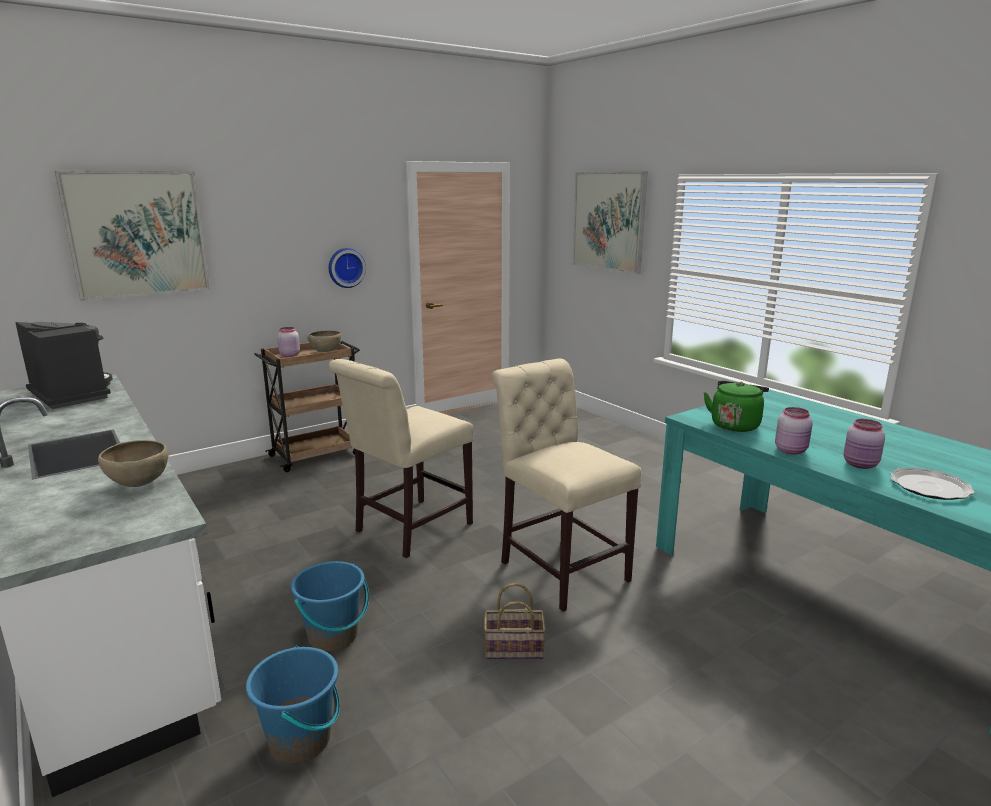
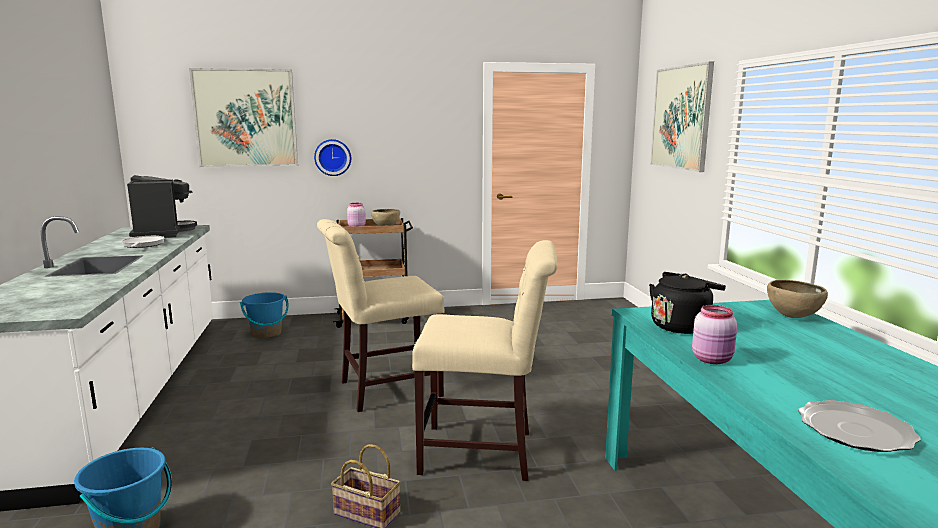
camera: 25 degrees right, 5 degrees down
(81, 415) = (142, 245): none -> frying pan
(139, 485) = (90, 289): brown bowl -> brown bowl (792, 317)
(333, 636) = (238, 459): blue bucket -> blue bucket (266, 334)
(345, 267) = (419, 155): wall clock -> wall clock (333, 157)
(560, 567) = (484, 453): beige chair -> beige chair turned 105 degrees clockwise
(735, 425) = (681, 326): green kettle -> black kettle
(861, 465) = (787, 389): pink jar -> none

